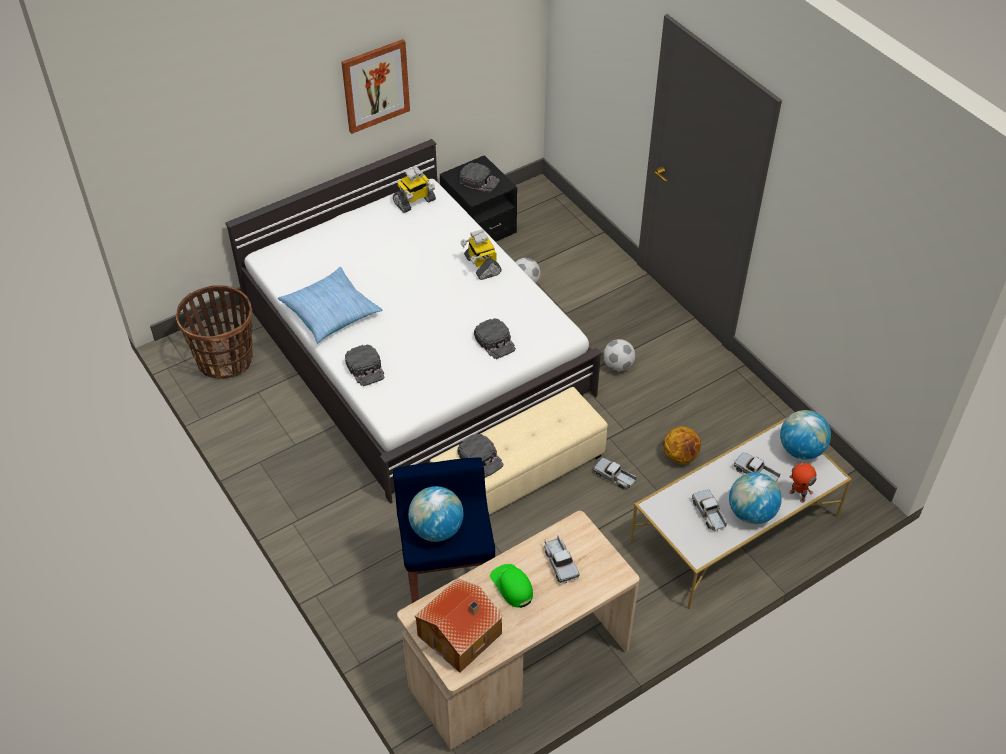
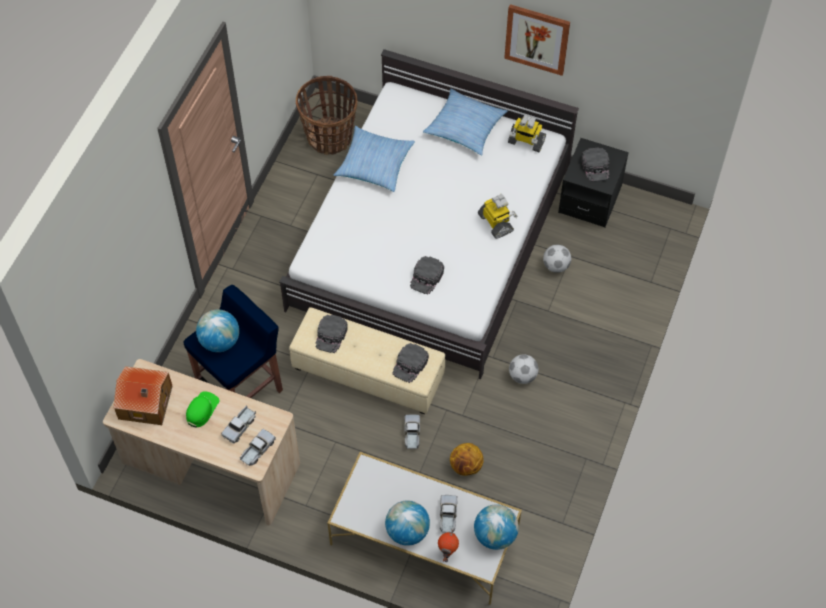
camera: 55 degrees right, 10 degrees up
(356, 231) = (465, 127): none -> pillow
(365, 368) = (339, 217): black cap -> black cap (410, 365)
(481, 265) = (496, 223): toy robot -> toy robot turned 120 degrees clockwise
(709, 514) = (386, 504): toy truck -> toy truck (257, 450)

